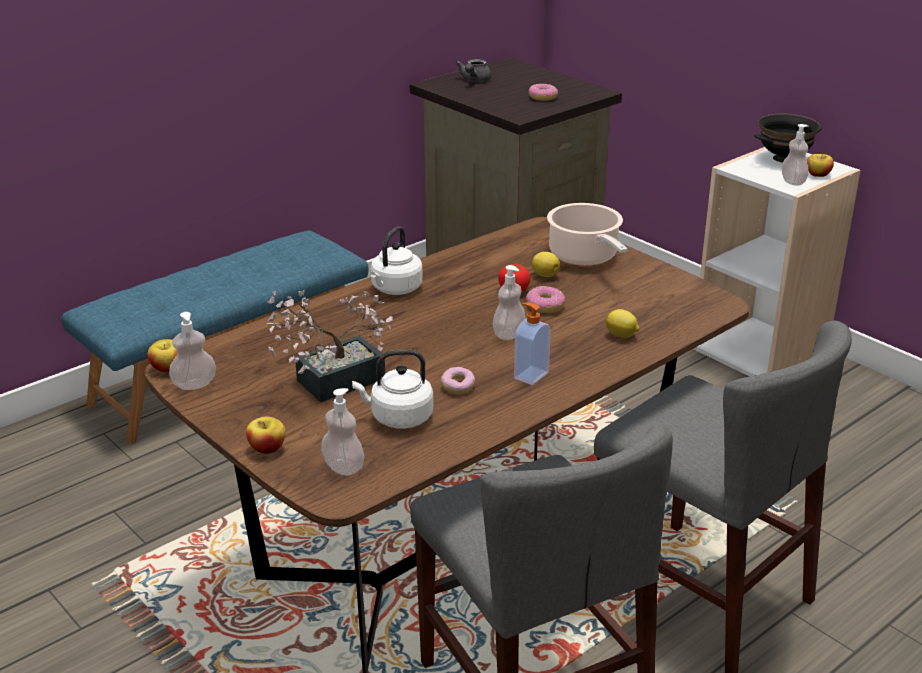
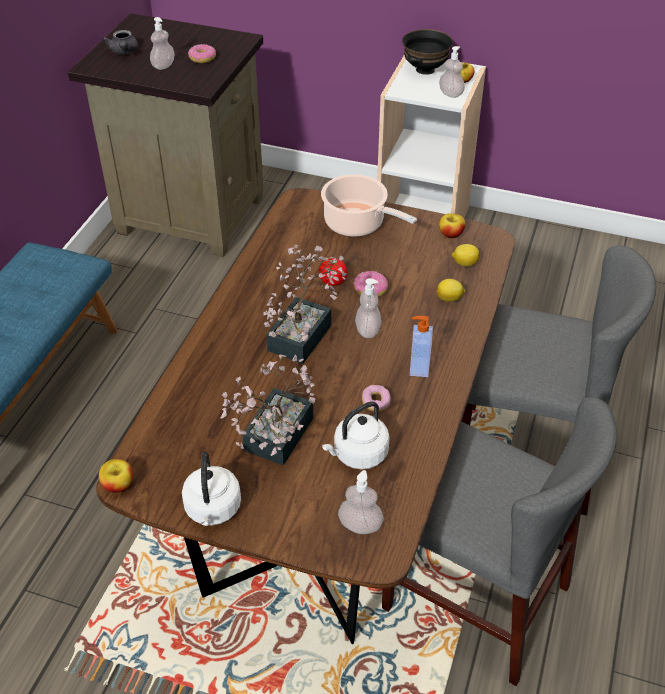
camera: 30 degrees left, 15 degrees up
(194, 384) = (160, 493): soap dispenser -> soap dispenser (163, 66)
(267, 448) = (283, 534): apple -> apple (451, 234)
(395, 289) = (238, 315): white kettle -> white kettle (213, 510)
(444, 318) = (304, 332): none -> potted plant
(544, 275) = (343, 255): lemon -> lemon (464, 263)

